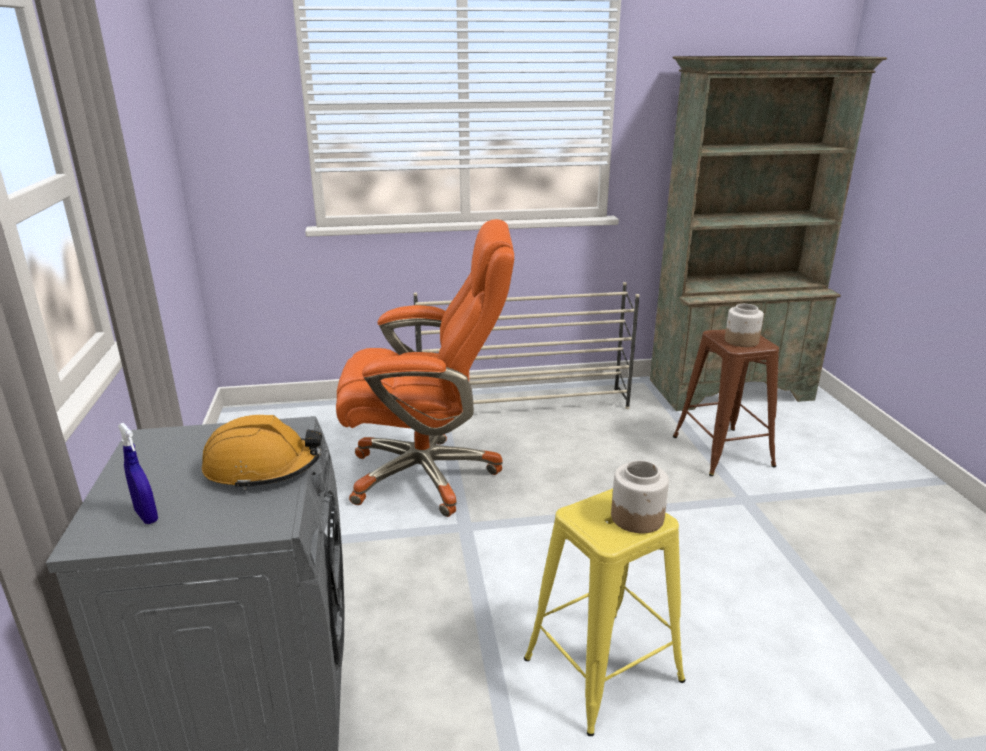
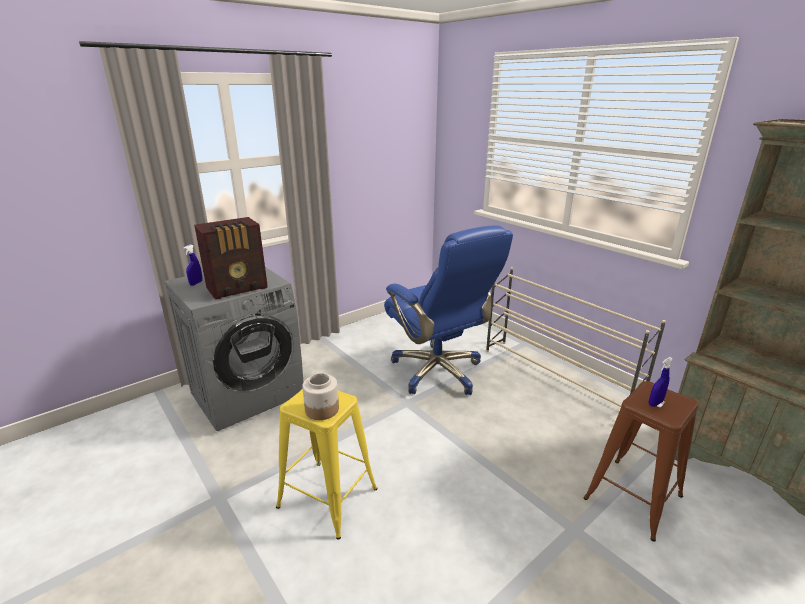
camera: 60 degrees right, 0 degrees up
(263, 468) = (238, 288): orange hard hat -> radio
(429, 477) = (438, 374): orange office chair -> blue office chair
(741, 341) = (655, 403): jar -> blue spray bottle

